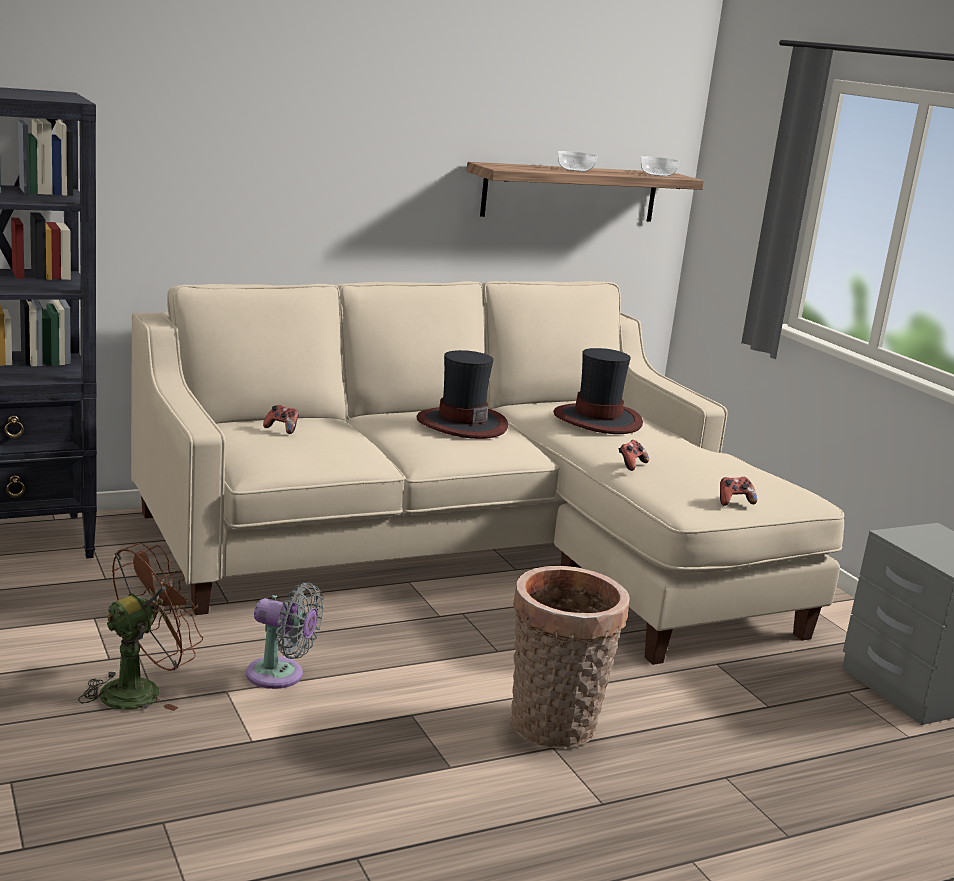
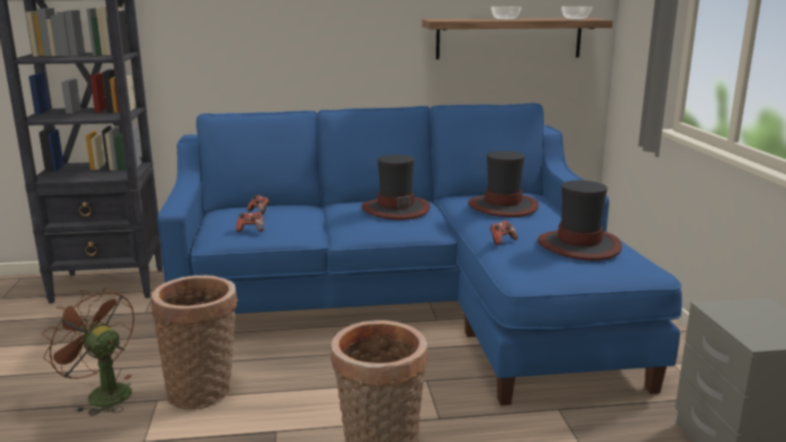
camera: 20 degrees right, 0 degrees up
(141, 690) = (102, 394): brown fan -> brown fan turned 120 degrees counterclockwise
(280, 676) = (203, 391): grey fan -> basket
(474, 552) = (413, 305): beige sofa -> blue sofa
(723, 469) = (579, 246): none -> hat
(734, 502) = (569, 272): game controller -> game controller (251, 230)

